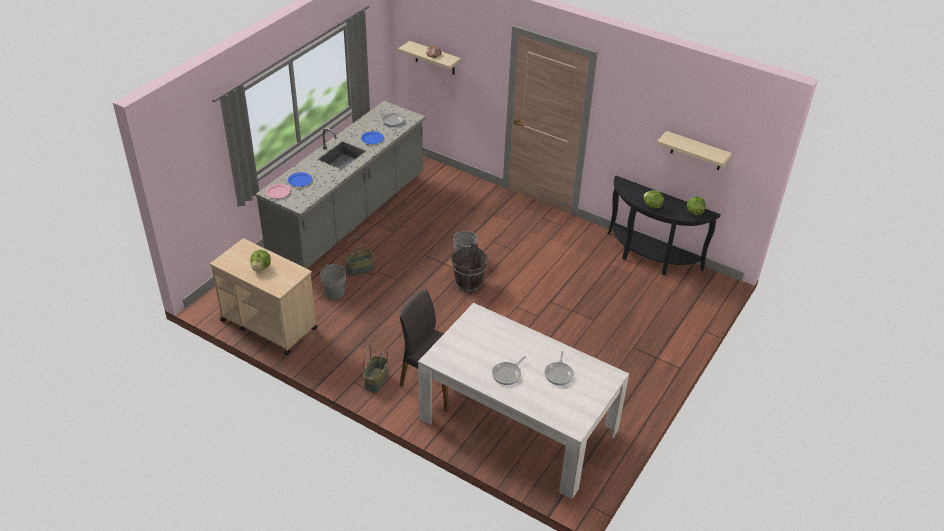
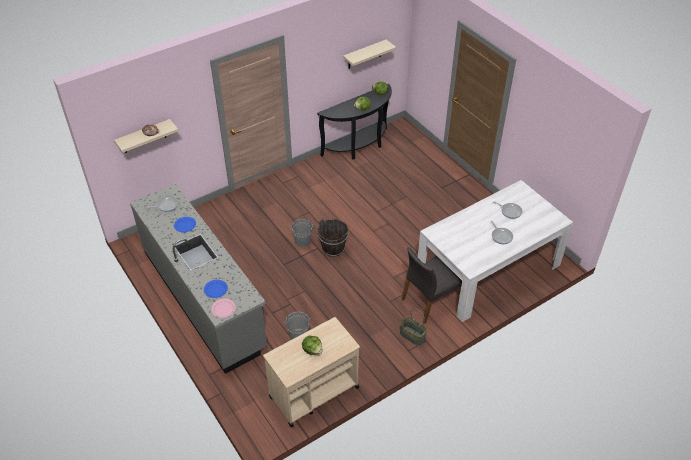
camera: 65 degrees left, 5 degrees up
(360, 268) = (277, 310): basket -> none

